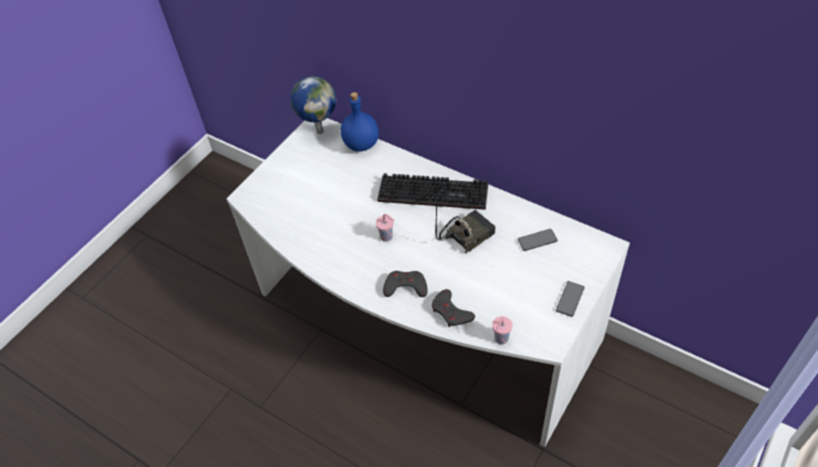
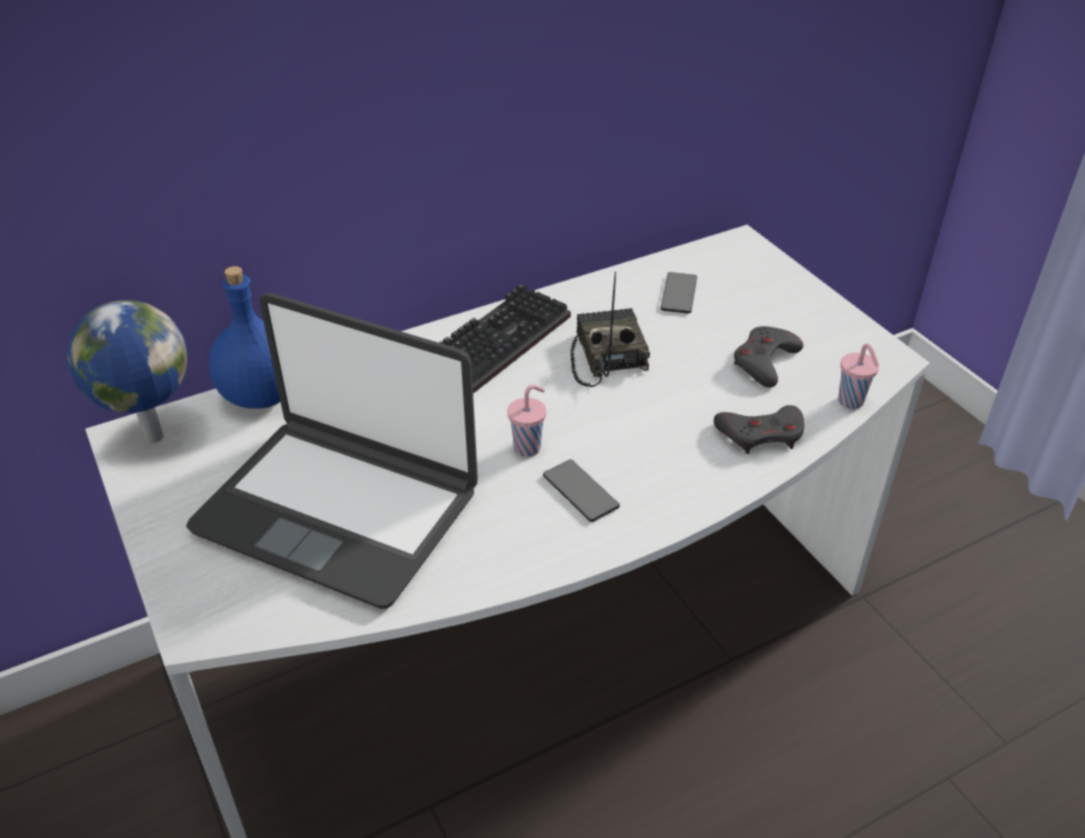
camera: 65 degrees left, 10 degrees down
(317, 200) = (338, 509): none -> laptop
(405, 287) = (666, 467): grey game controller -> grey game controller (765, 361)
(570, 299) = (815, 309): phone -> phone (580, 491)

